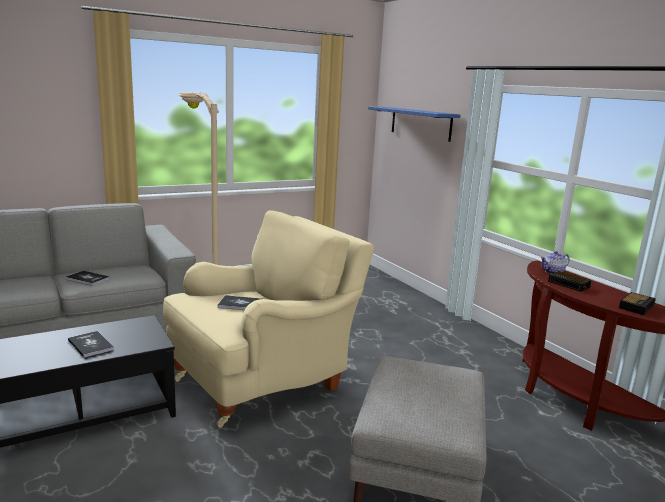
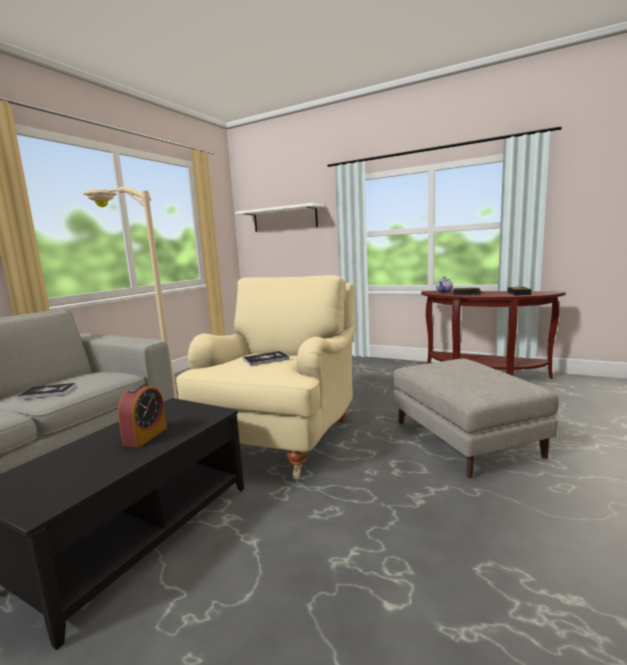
camera: 30 degrees left, 5 degrees down
(90, 345) = (145, 436): book -> alarm clock
(420, 123) = (284, 219): blue shelf -> white shelf

